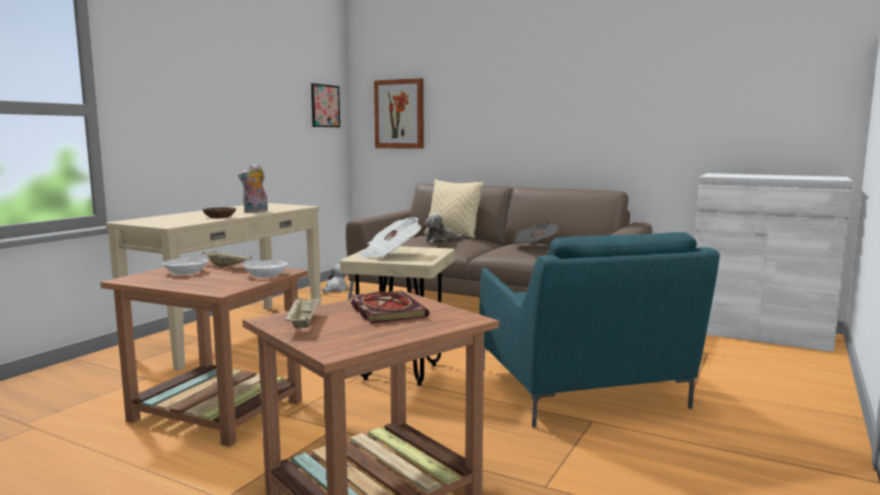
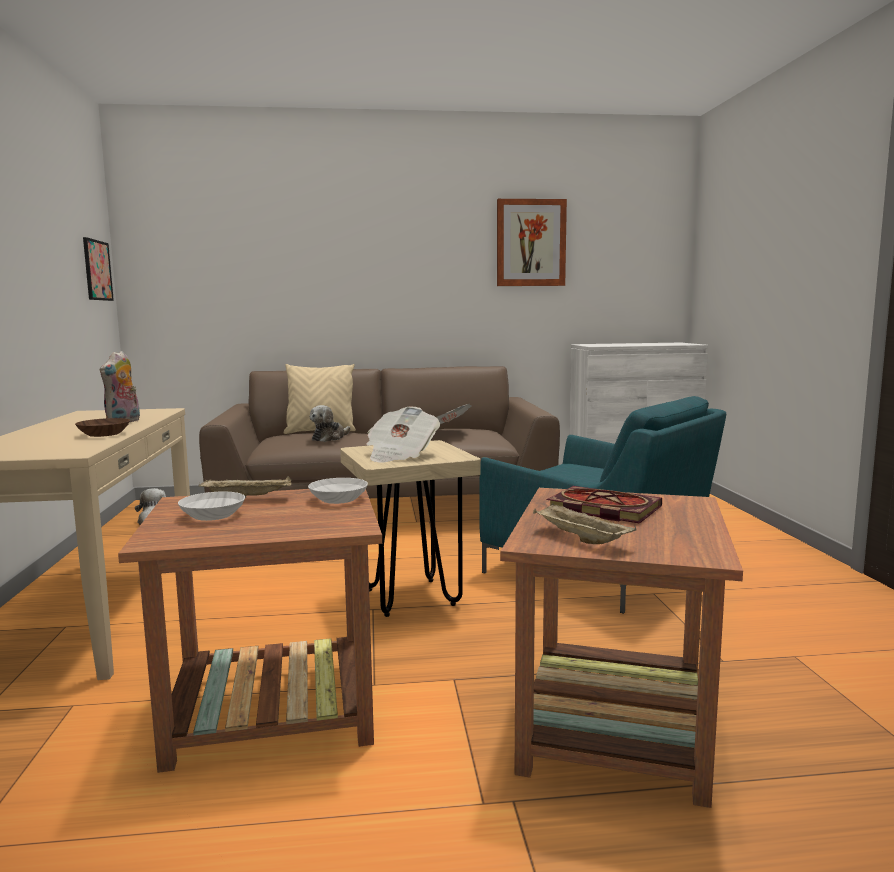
camera: 35 degrees left, 0 degrees up
(399, 114) = (204, 283): picture -> picture (531, 243)

